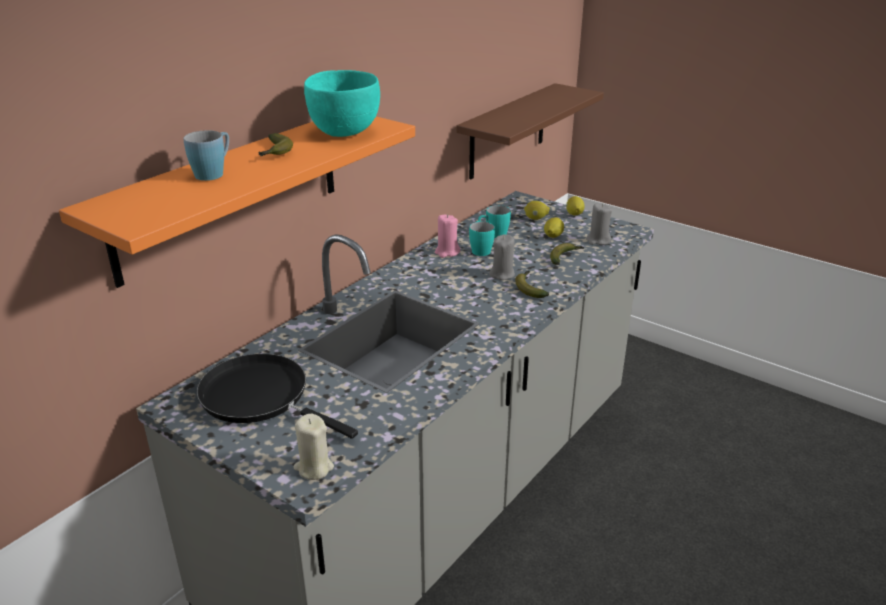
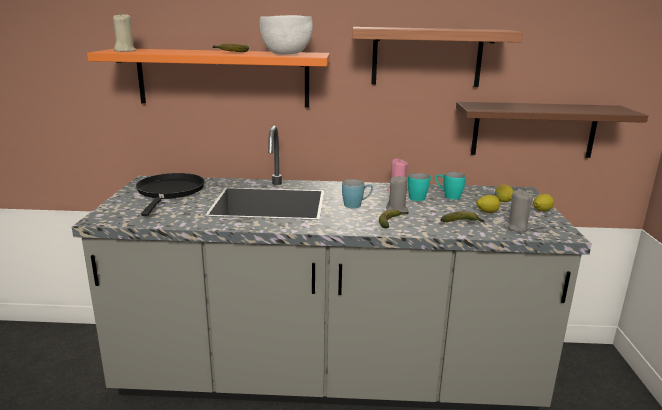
camera: 55 degrees right, 10 degrees down
(214, 173) = (187, 51): blue mug -> blue mug (356, 205)
(314, 467) = (113, 218): beige candle -> beige candle (125, 51)
(344, 132) = (287, 54): turquoise bowl -> white bowl
(431, 82) = (426, 57): none -> shelf

